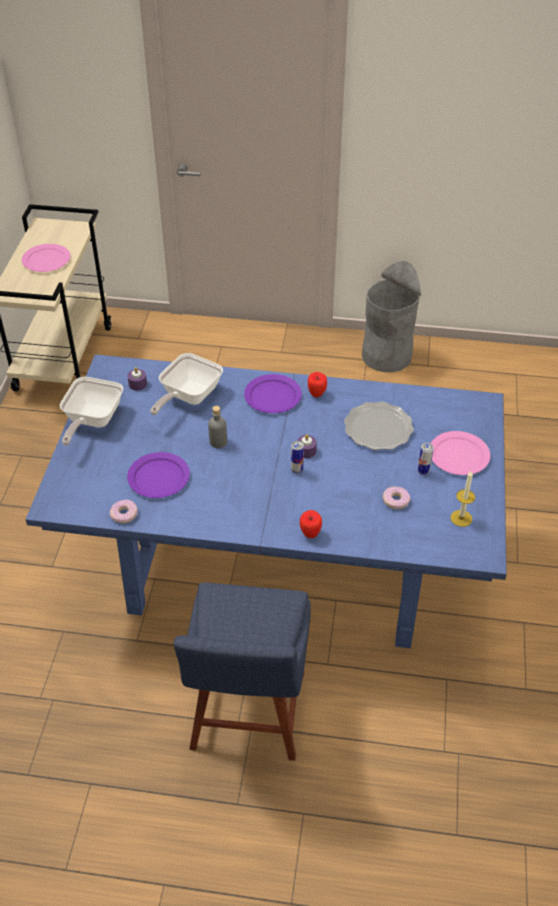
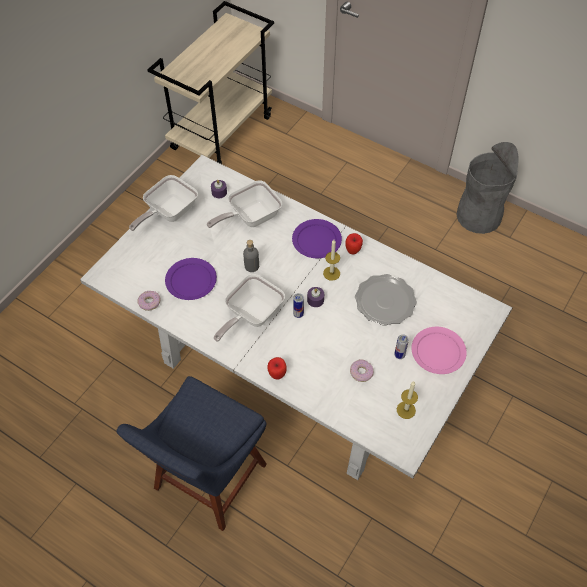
camera: 25 degrees right, 10 degrees up
(46, 260) = (214, 55): pink plate -> none
(247, 488) = (251, 315): none -> frying pan
(277, 564) = (292, 367): blue dining table -> white dining table
(307, 421) = (331, 273): none -> candle

